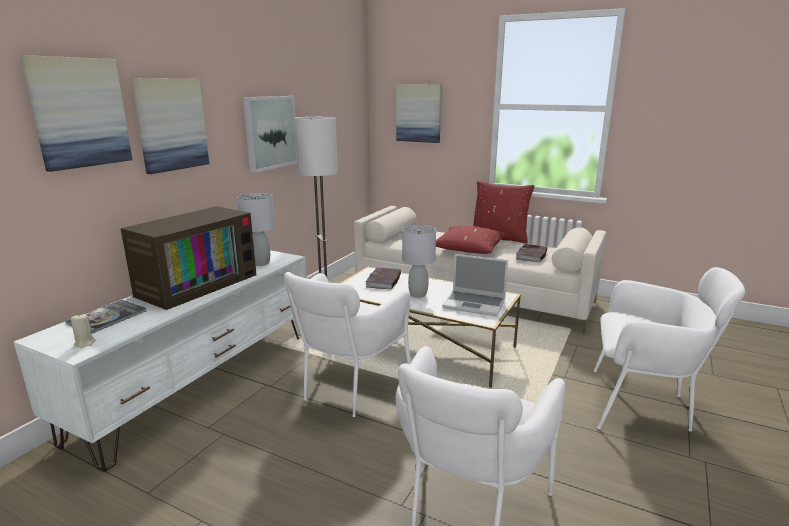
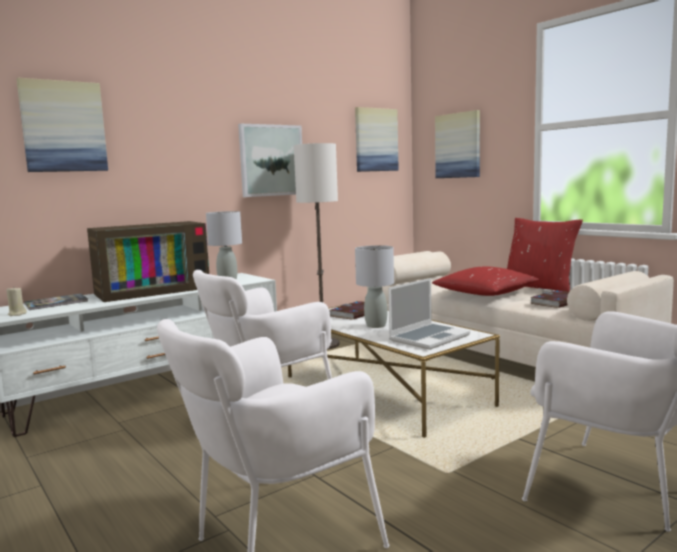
camera: 25 degrees right, 10 degrees down
(171, 124) = (154, 143): picture -> picture (376, 140)
(475, 304) = (429, 337): laptop -> laptop turned 90 degrees counterclockwise

